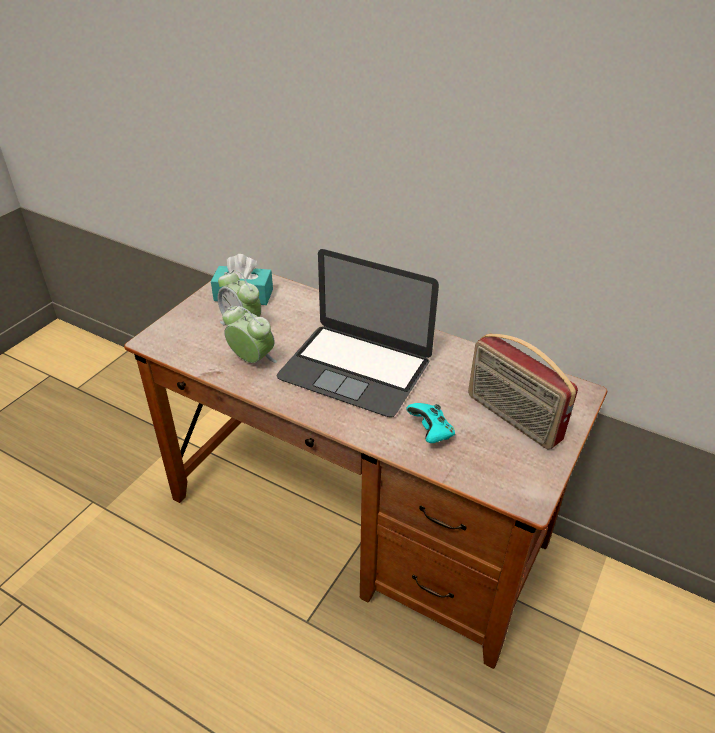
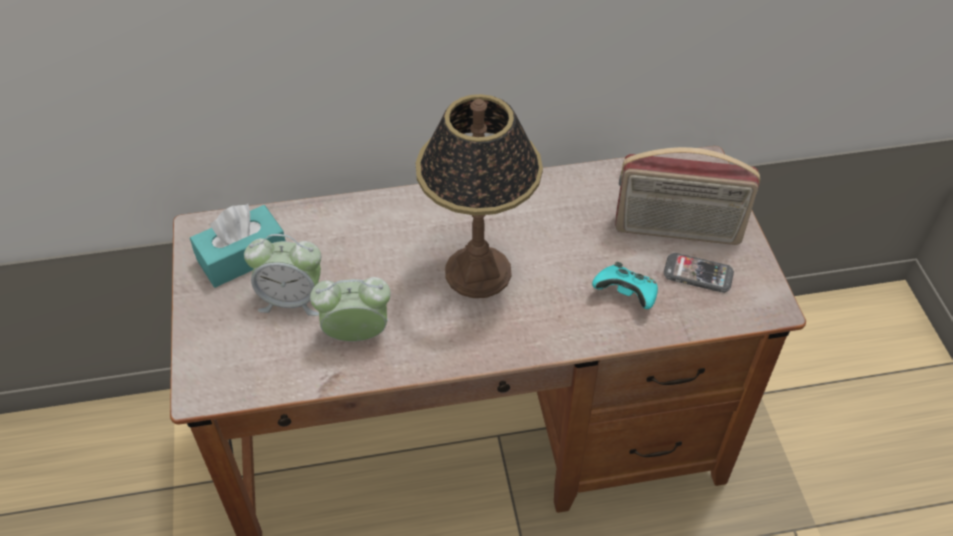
camera: 40 degrees left, 10 degrees up
(355, 369) = (479, 272): laptop -> table lamp
(496, 449) = (698, 274): none -> phone

